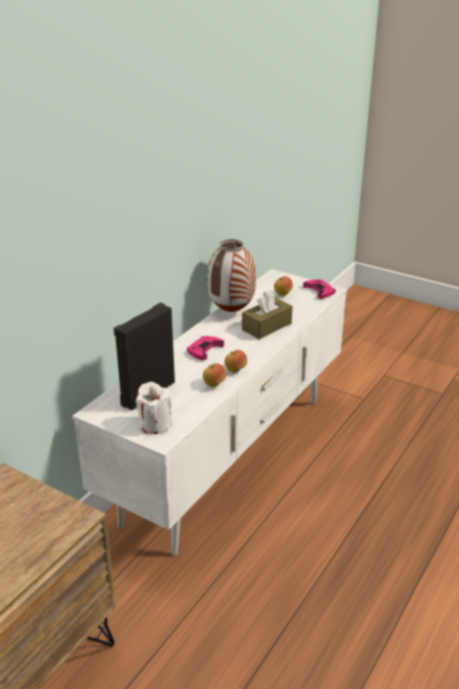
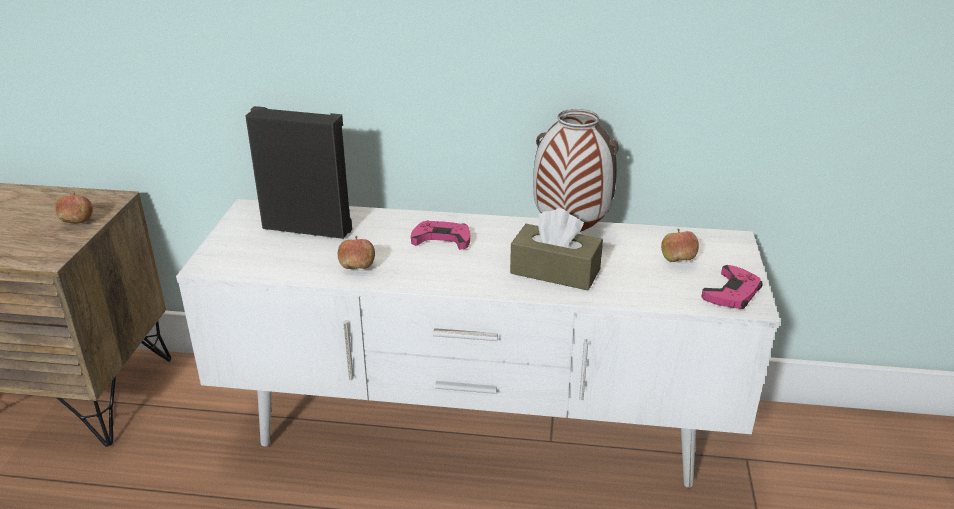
camera: 65 degrees right, 0 degrees up
(155, 424) = (239, 252): white candle -> none
(235, 370) = (406, 275): apple -> apple (78, 223)

